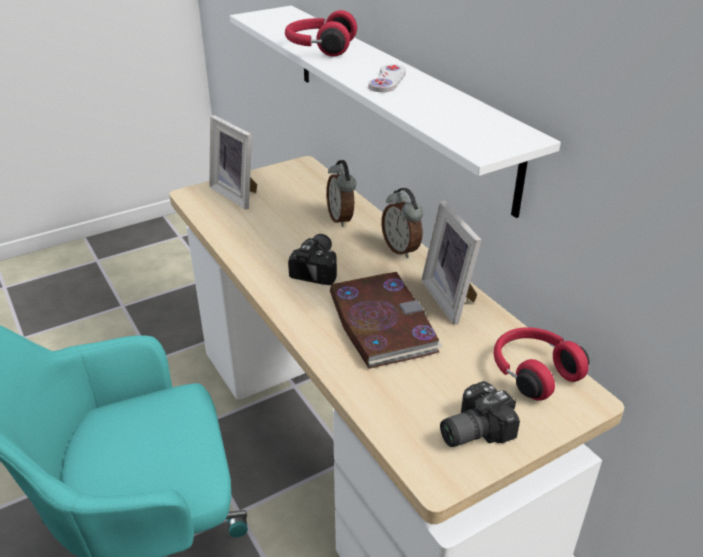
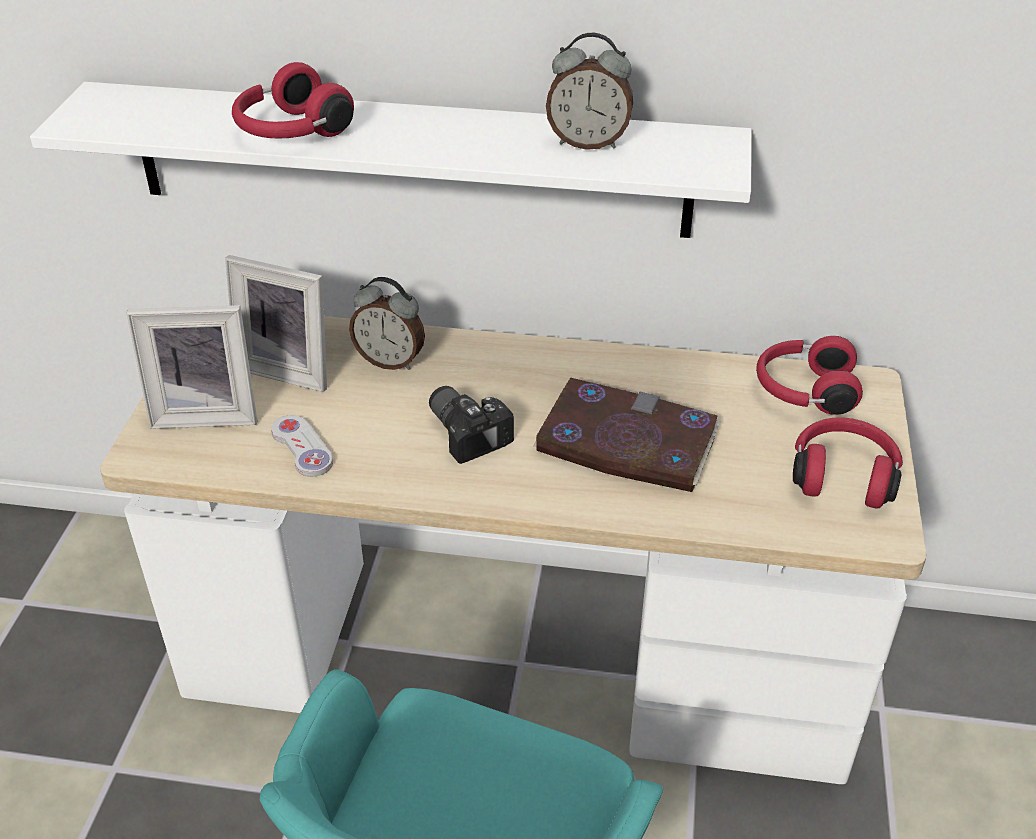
camera: 50 degrees left, 5 degrees up
(387, 80) = (467, 138): white game controller -> white game controller (302, 447)
(401, 249) = (511, 353): alarm clock -> alarm clock (588, 142)
(452, 299) = (641, 372): picture frame -> picture frame (289, 368)
(471, 429) = (843, 475): camera -> red headphones

